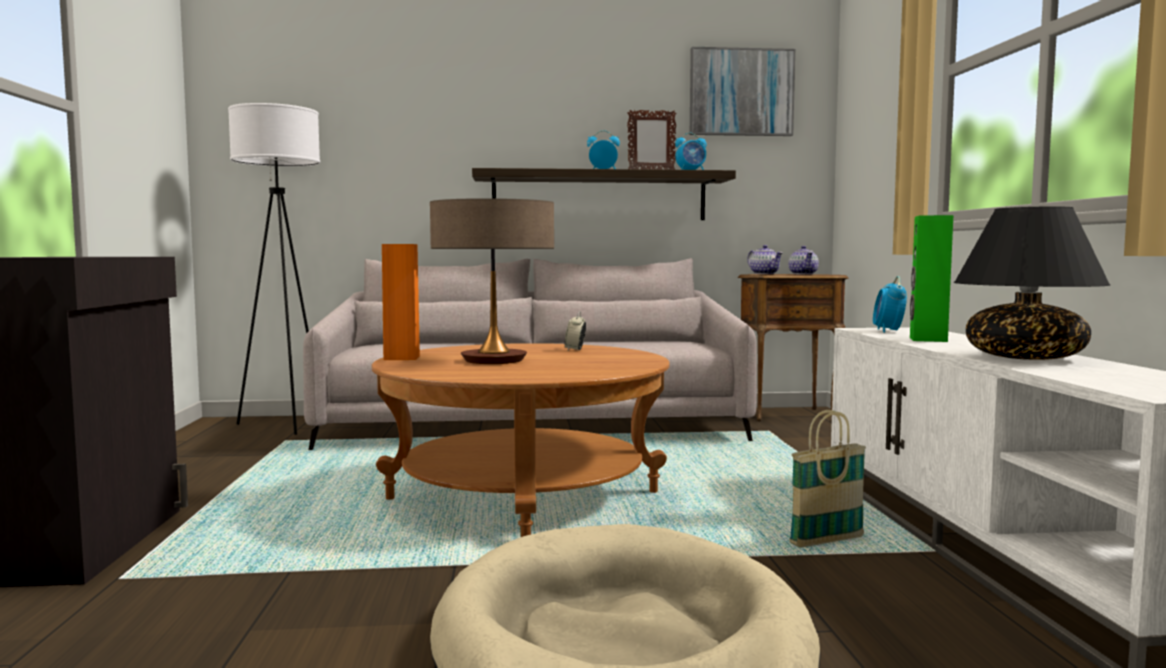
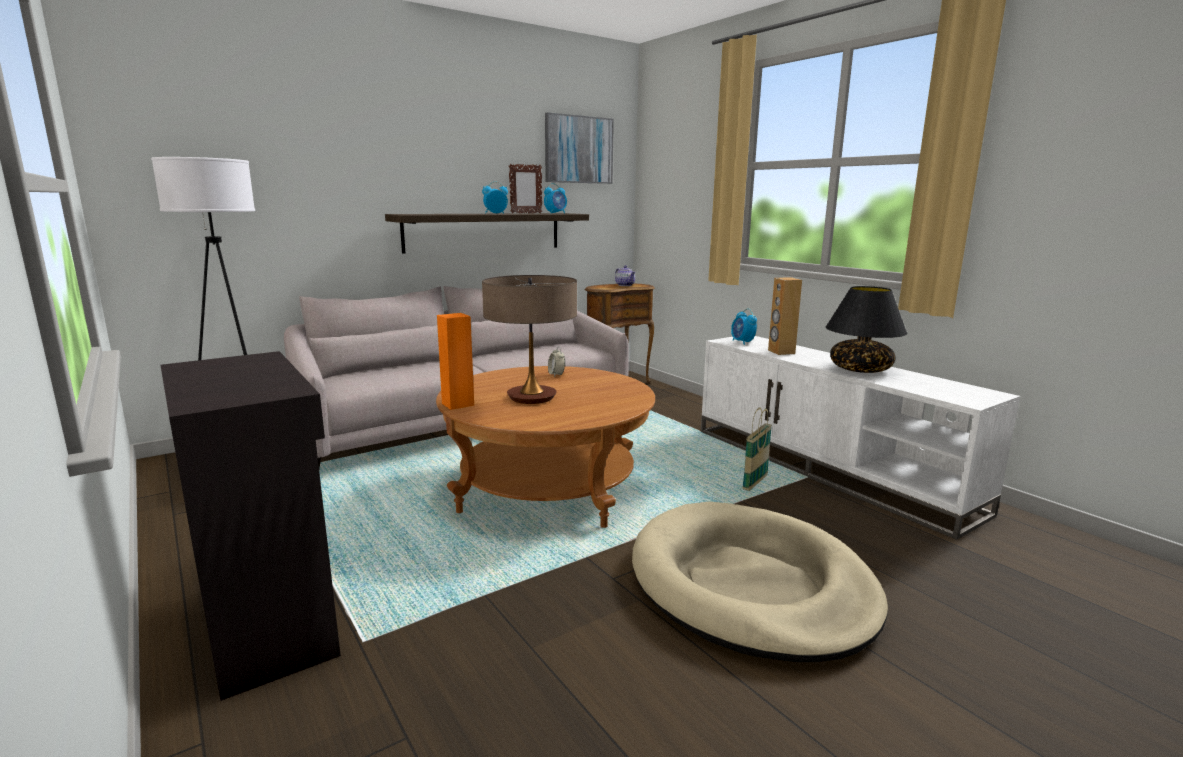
camera: 30 degrees left, 10 degrees up
(765, 274) = (605, 287): teapot -> none
(927, 339) = (781, 352): green speaker -> brown speaker

